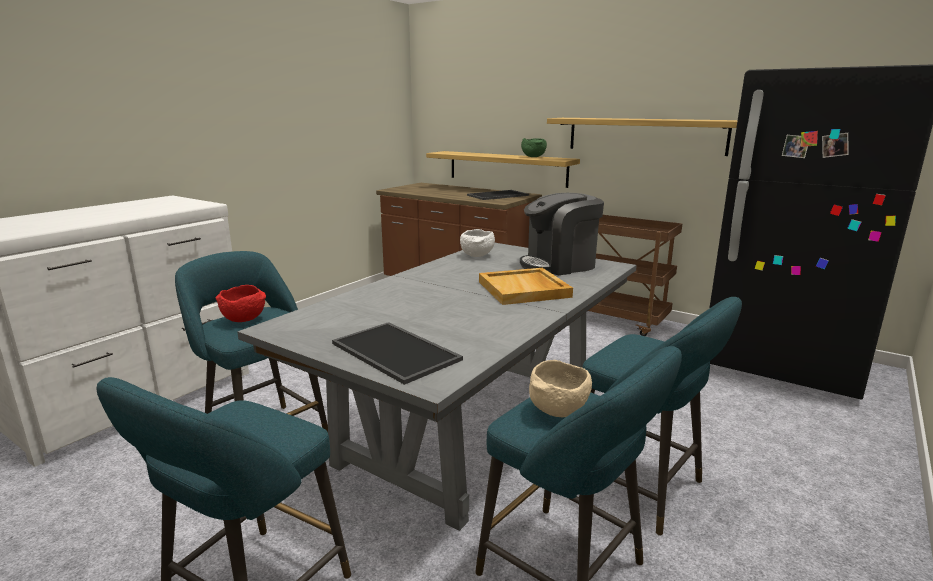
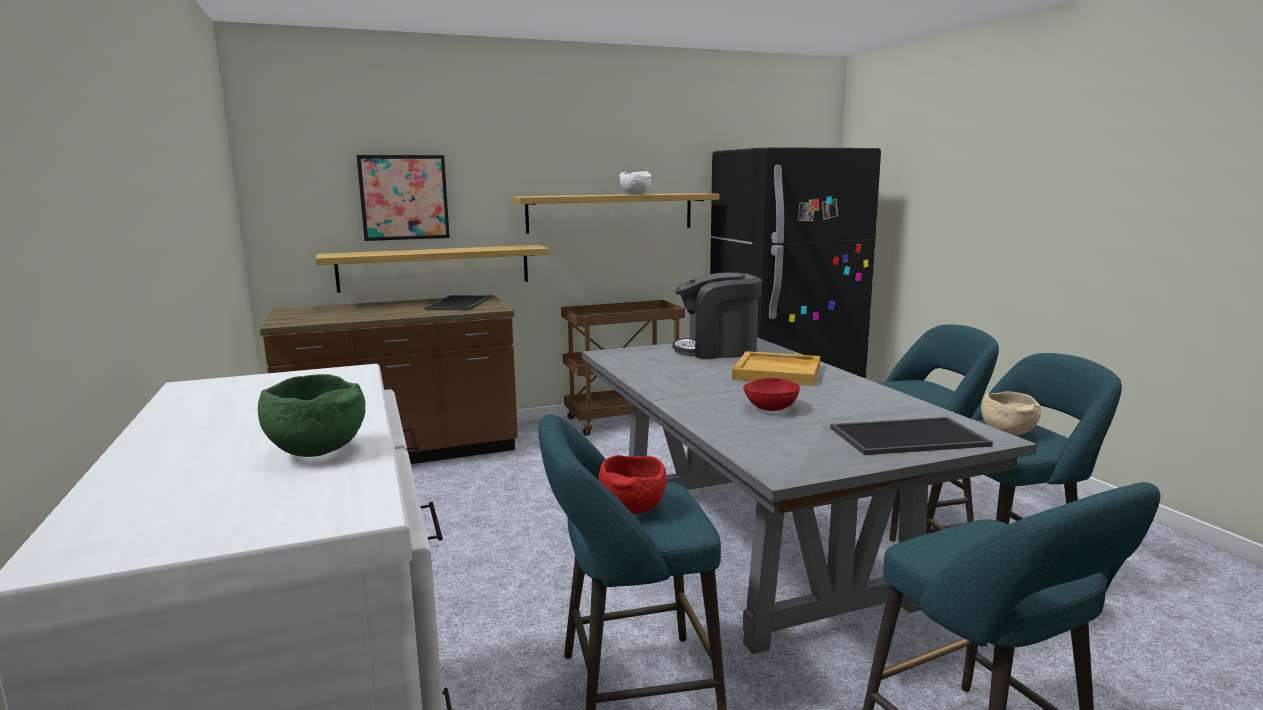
camera: 55 degrees left, 5 degrees down
(417, 303) = (770, 408): none -> red bowl
(477, 256) = (637, 364): white bowl -> white bowl (636, 194)
(492, 116) = (404, 197): none -> picture
(533, 157) = (485, 248): green bowl -> green bowl (315, 451)
(559, 265) = (717, 350): coffee machine -> coffee machine turned 75 degrees clockwise

